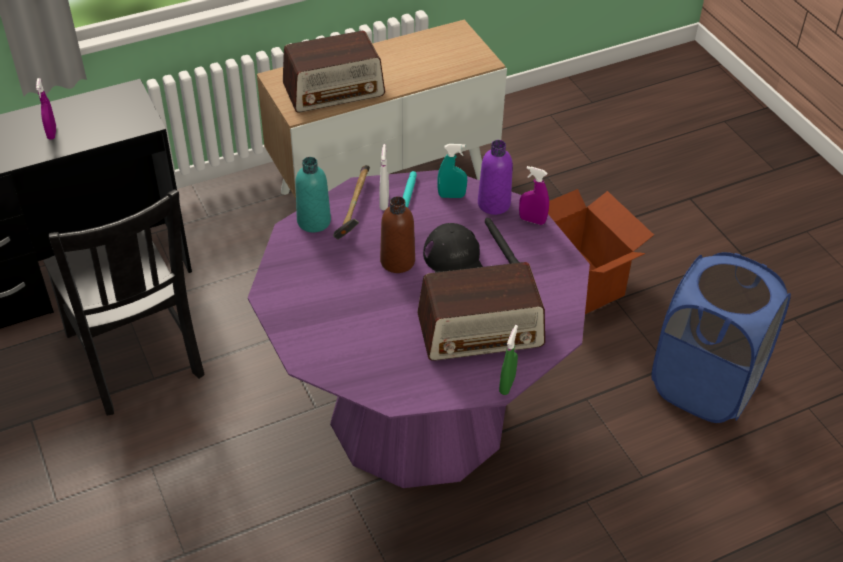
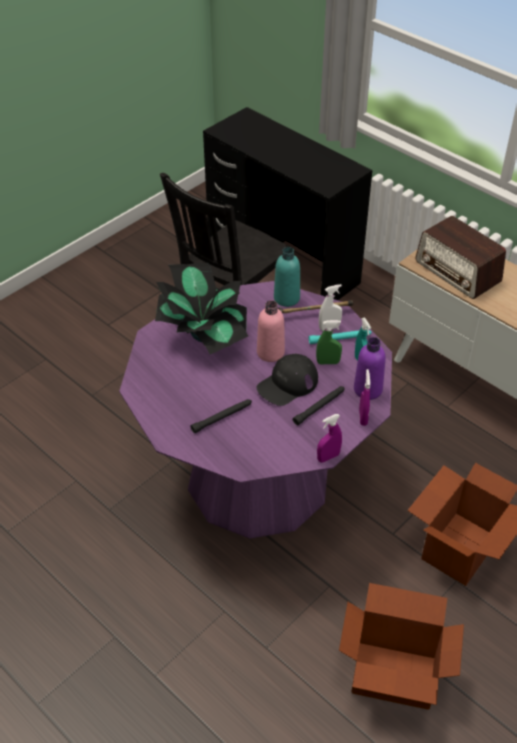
camera: 70 degrees right, 0 degrees up
(52, 133) = (290, 156): purple spray bottle -> purple spray bottle (328, 457)
(333, 311) = (203, 335): none -> potted plant
(397, 261) = (270, 352): brown bottle -> pink bottle
(481, 331) = (222, 417): radio -> black flashlight
(507, 385) = (174, 446): green spray bottle -> green spray bottle (328, 362)
(705, 385) = (393, 676): blue laundry basket -> cardboard box

